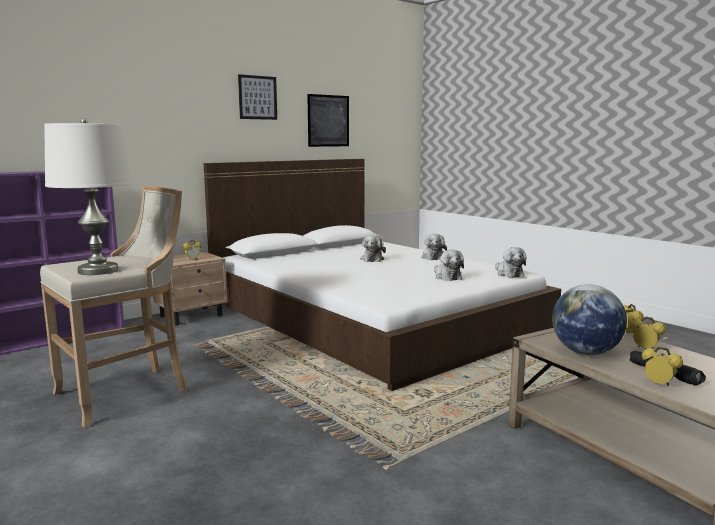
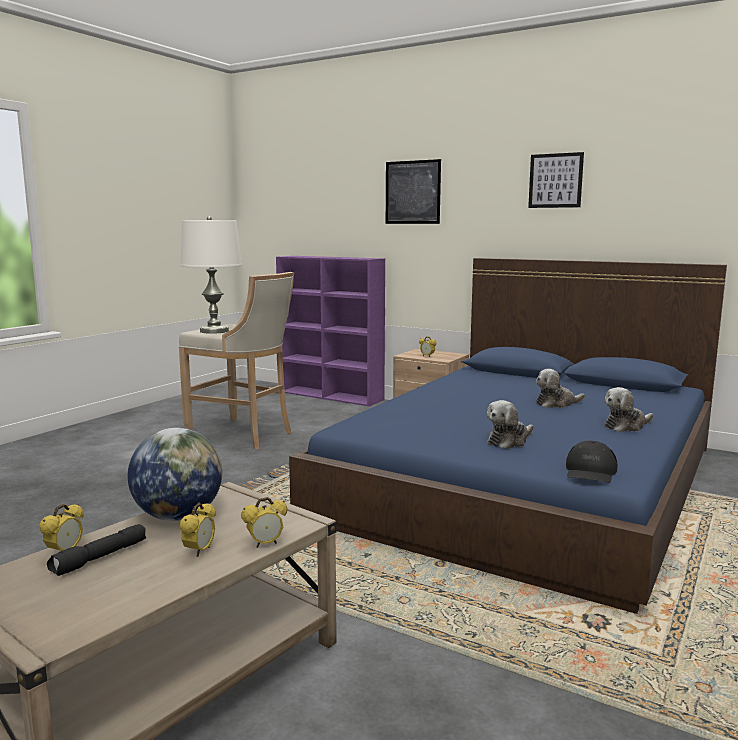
camera: 70 degrees right, 0 degrees up
(328, 121) = (670, 206): picture -> picture (412, 192)
(370, 318) = (528, 480): white bed -> blue bed
(508, 273) = (590, 472): plush toy -> black cap

